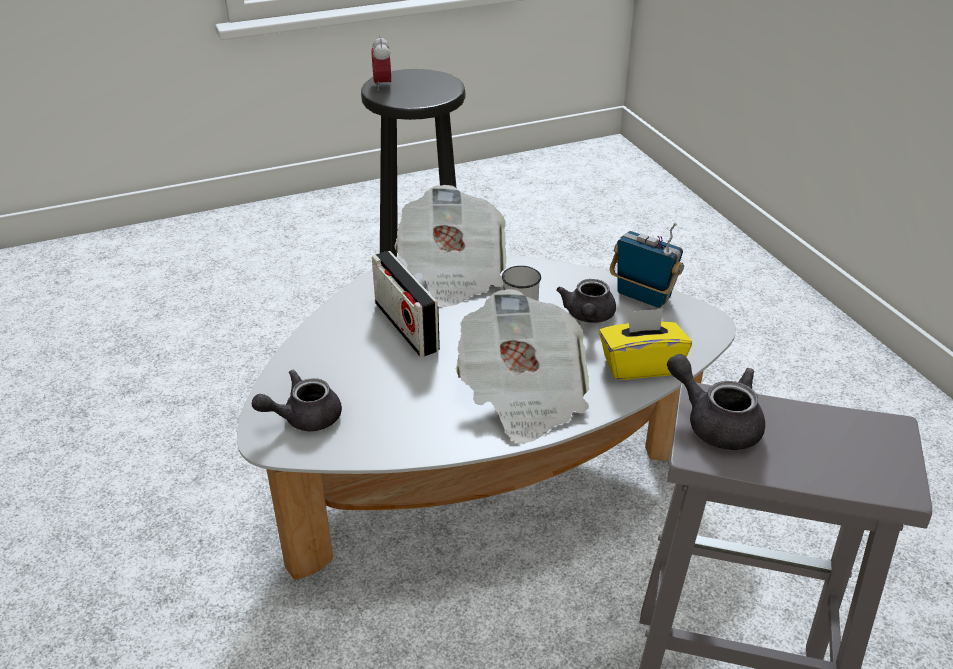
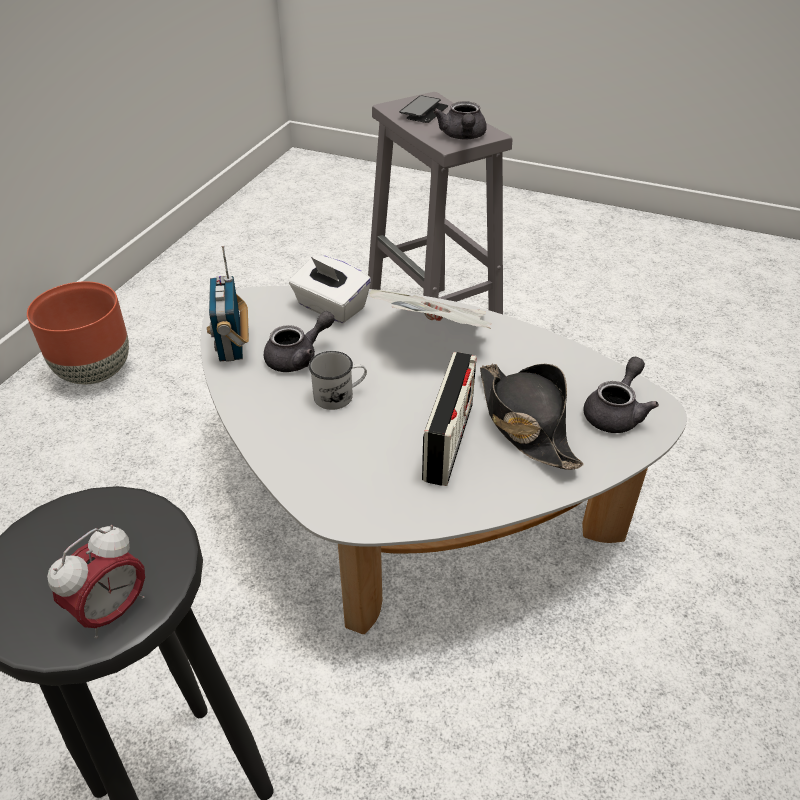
camera: 135 degrees left, 5 degrees up
(303, 417) = (616, 413): grey teapot -> grey teapot turned 75 degrees counterclockwise
(368, 368) = (524, 422): none -> black hat
(452, 273) = (329, 474): newspaper -> none
(640, 365) = (331, 307): yellow tissue box -> white tissue box
(844, 445) = (424, 111): none -> phone
(862, 397) = (94, 372): none -> brown planter

